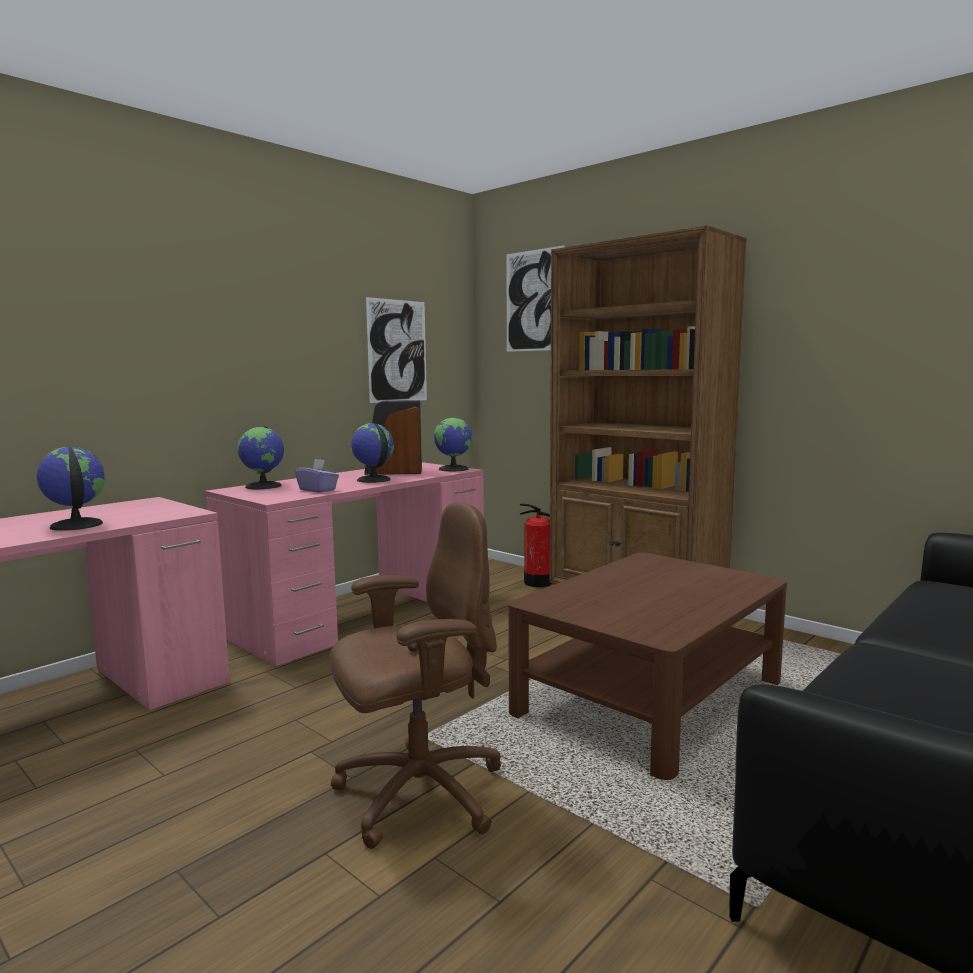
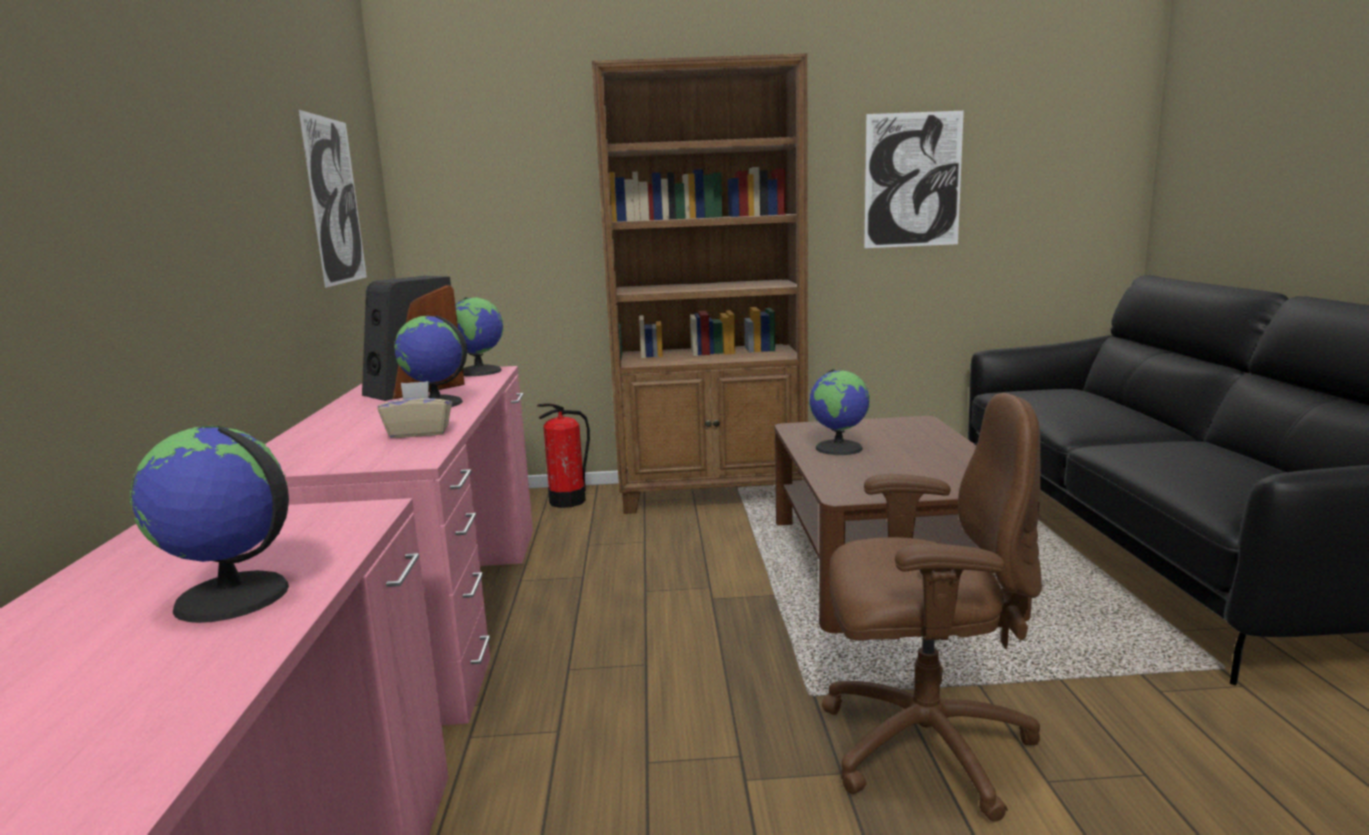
camera: 45 degrees left, 5 degrees up
(264, 486) = (298, 448): globe -> globe (839, 448)
(318, 490) = (419, 432): purple tissue box -> beige tissue box
(417, 794) = (921, 745): brown office chair -> brown office chair turned 75 degrees clockwise
(534, 301) = (496, 129): picture -> picture (913, 180)

